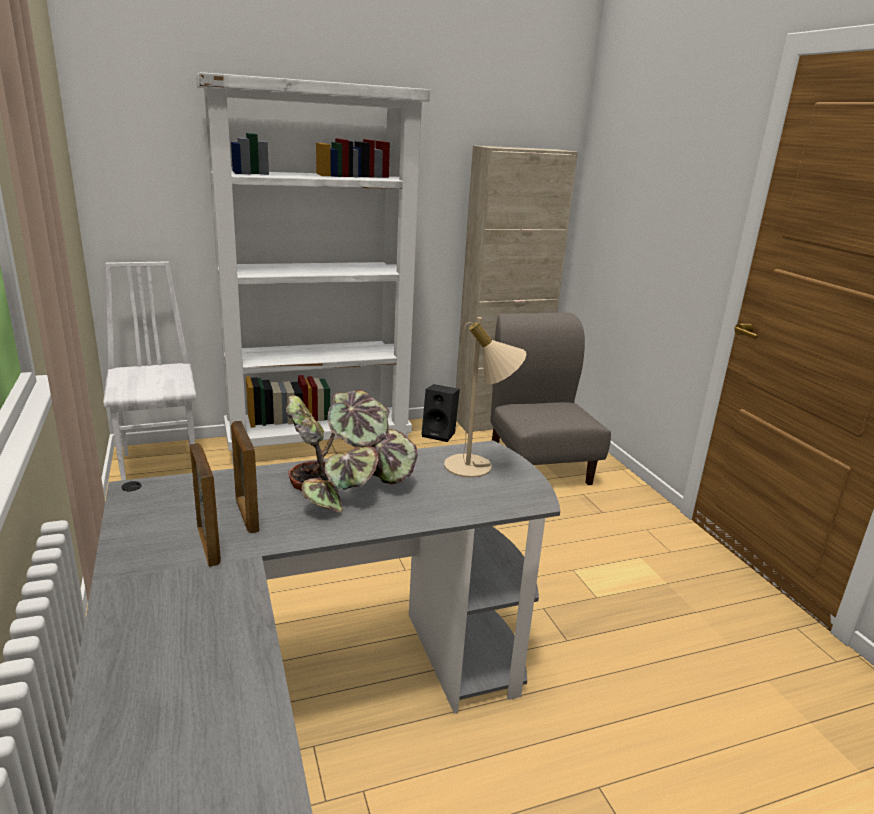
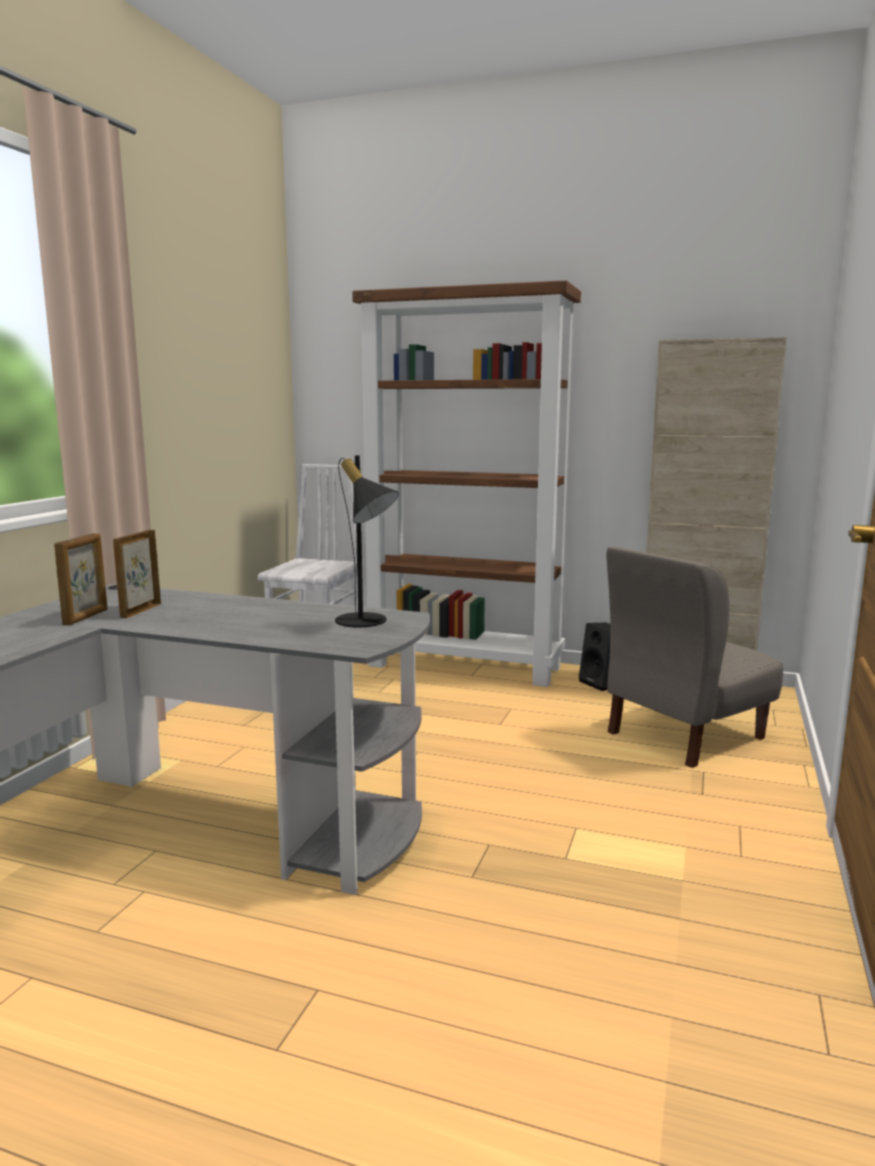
camera: 40 degrees right, 10 degrees down
(319, 444) = (466, 666): white bookcase -> brown bookcase
(347, 486) = (238, 612): potted plant -> none
(477, 467) = (366, 622): beige table lamp -> black table lamp
(539, 466) = (683, 735): grey chair -> grey chair turned 150 degrees counterclockwise

